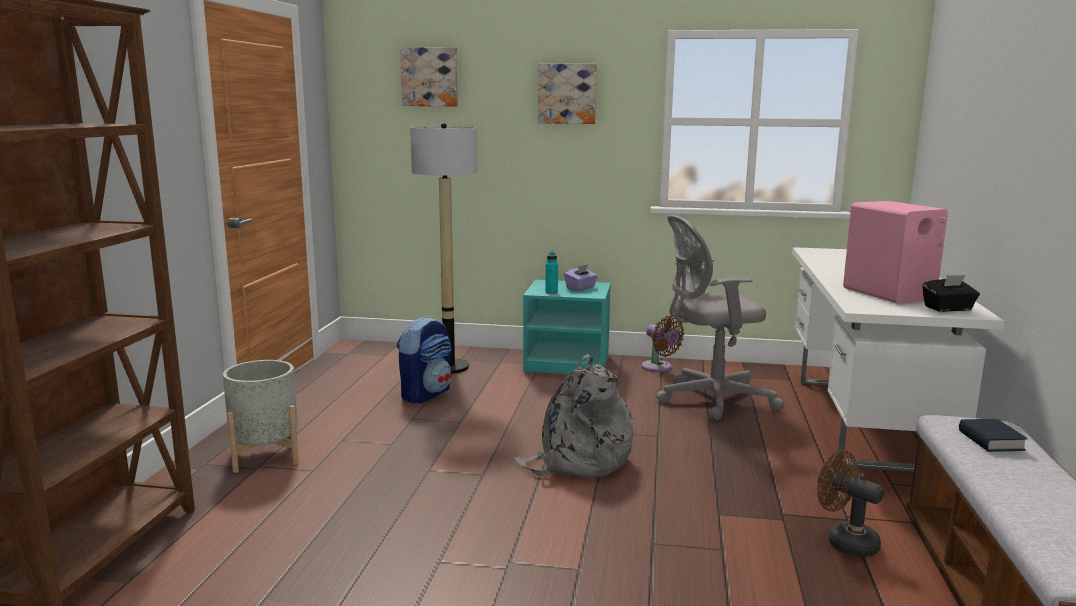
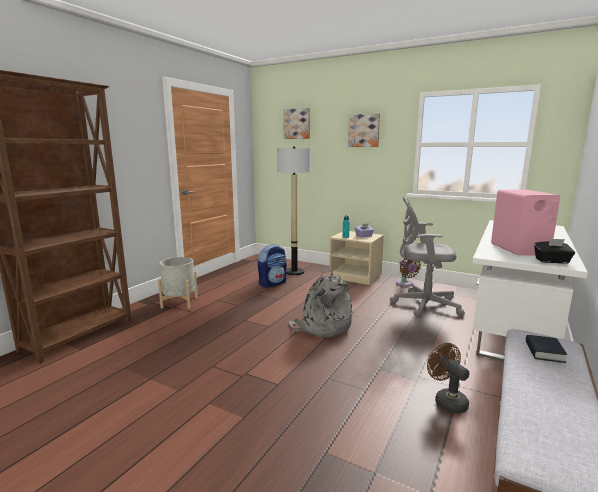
camera: 20 degrees right, 0 degrees up
(568, 363) = (356, 276): turquoise nightstand -> beige nightstand

